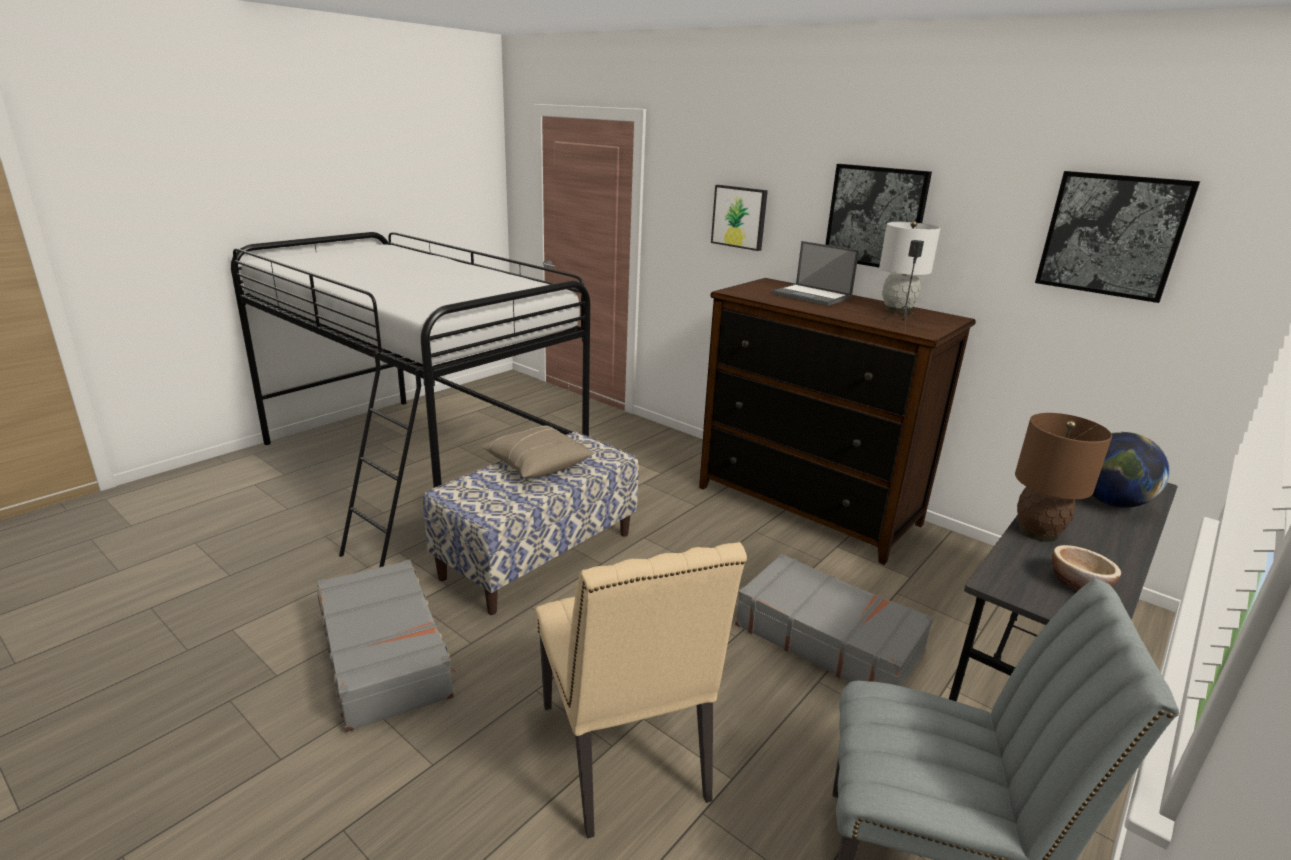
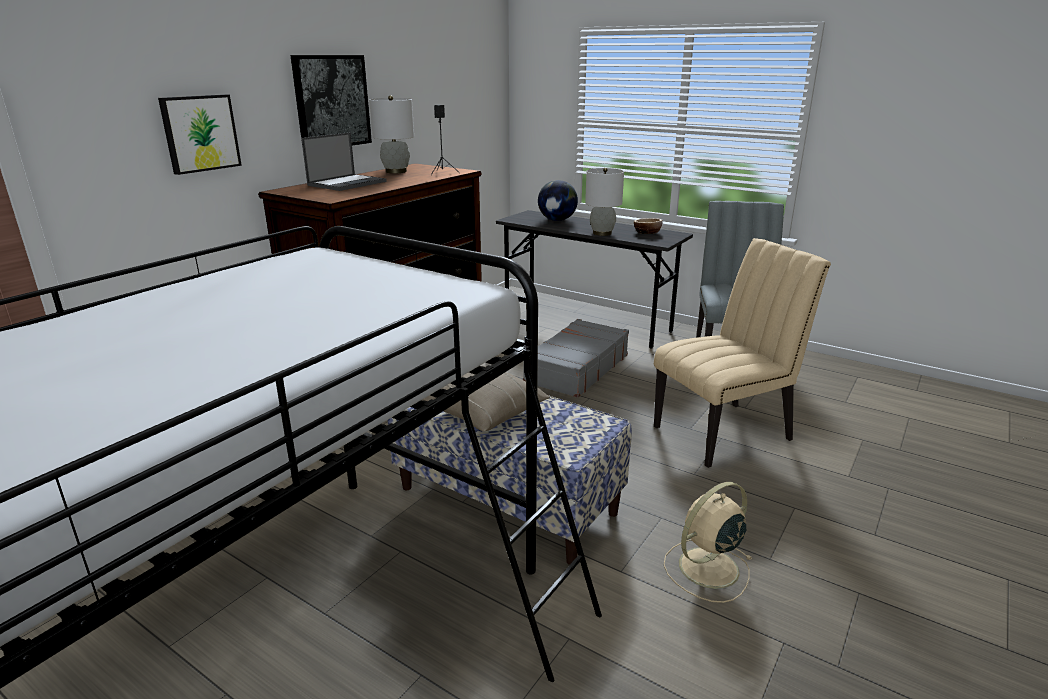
camera: 95 degrees left, 0 degrees up
(385, 654) = (706, 569): grey suitcase -> beige fan
(1038, 532) = (602, 233): brown table lamp -> white table lamp
(1112, 235) = (451, 85): picture -> none

